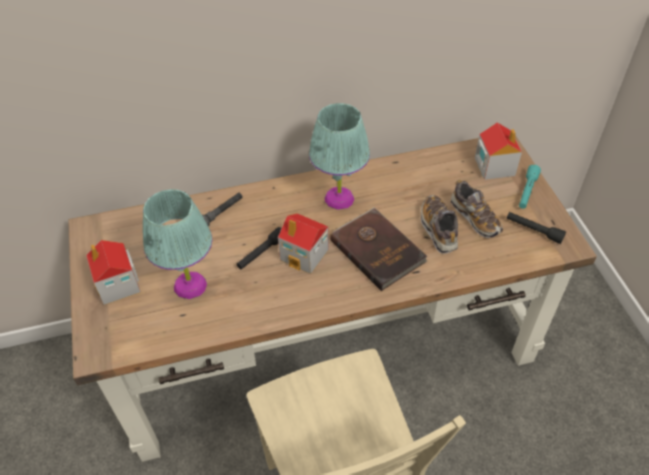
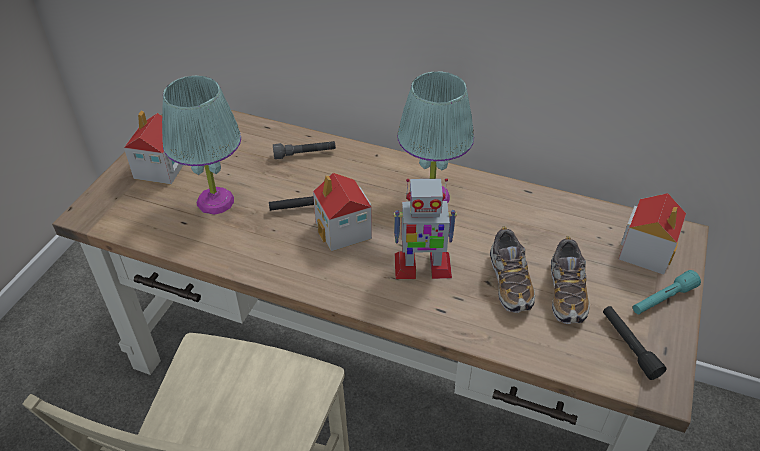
camera: 35 degrees right, 5 degrees down
(378, 250) = (422, 266): brown book -> toy robot
(438, 229) = (510, 282): shoe -> shoe turned 150 degrees clockwise

